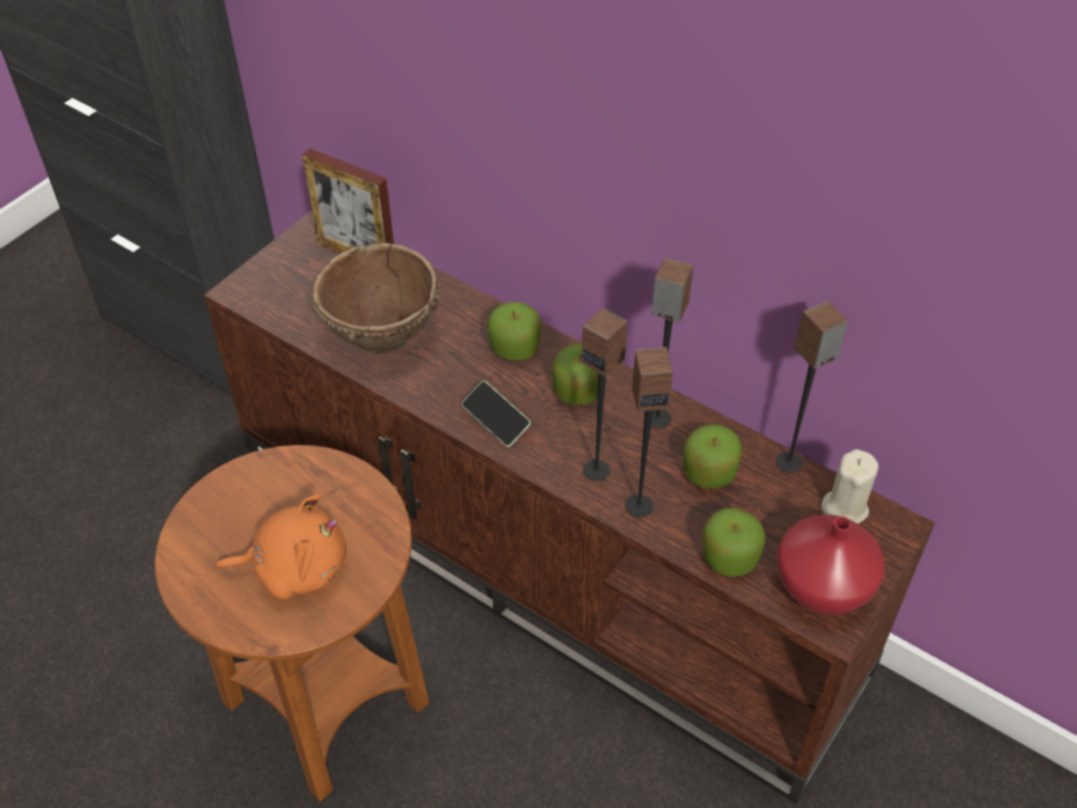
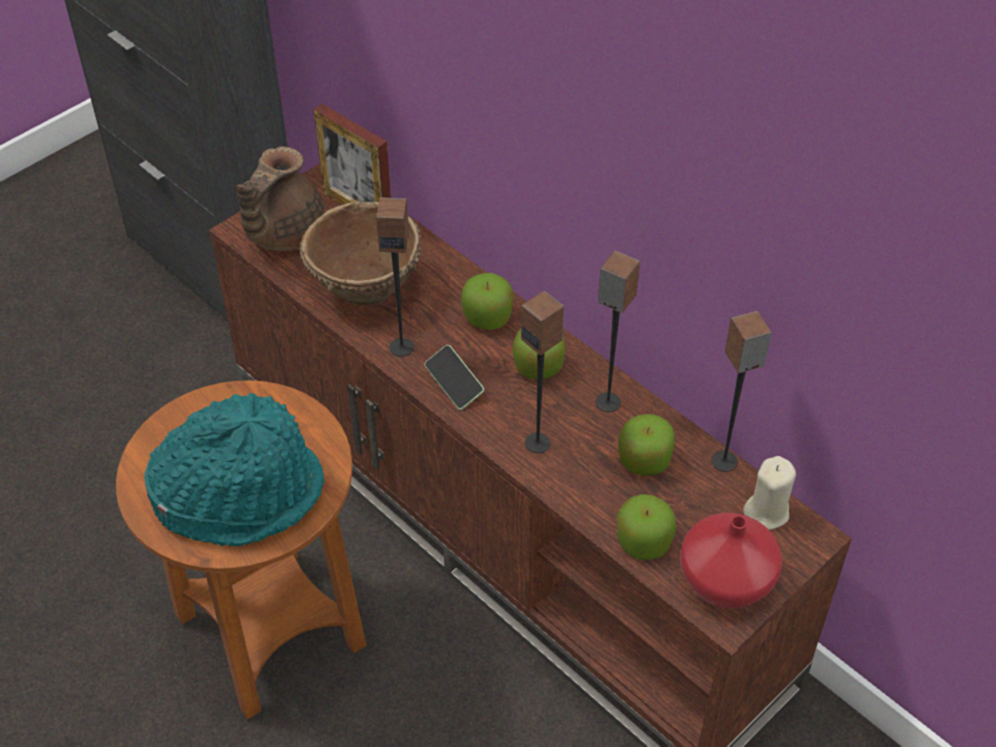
camera: 10 degrees right, 0 degrees up
(283, 289) = (282, 234): none -> brown teapot
(295, 567) = (240, 492): orange plush toy -> turquoise hat
(639, 505) = (569, 481): speaker -> speaker (402, 347)

